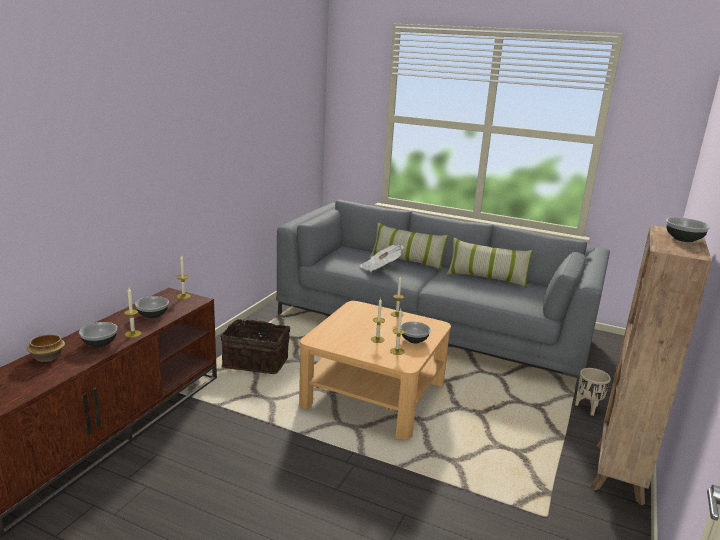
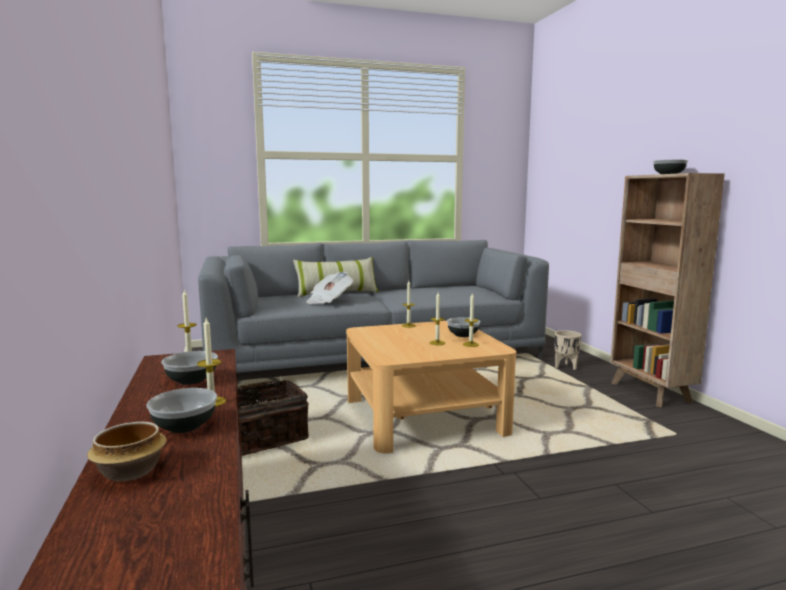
camera: 40 degrees left, 10 degrees down
(487, 278) = (422, 289): pillow -> none

